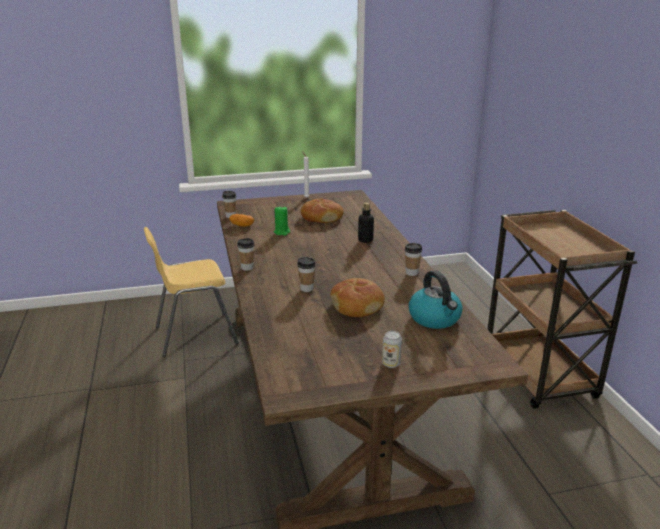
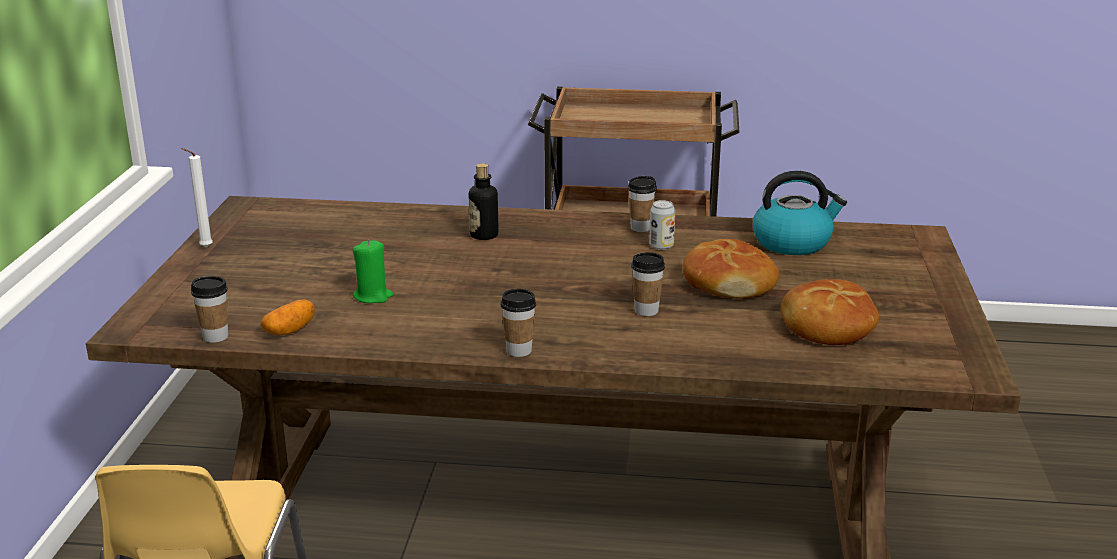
camera: 70 degrees left, 0 degrees up
(321, 217) = (336, 251): bread -> bread (827, 327)
(391, 364) = (906, 292): can -> can (661, 246)

